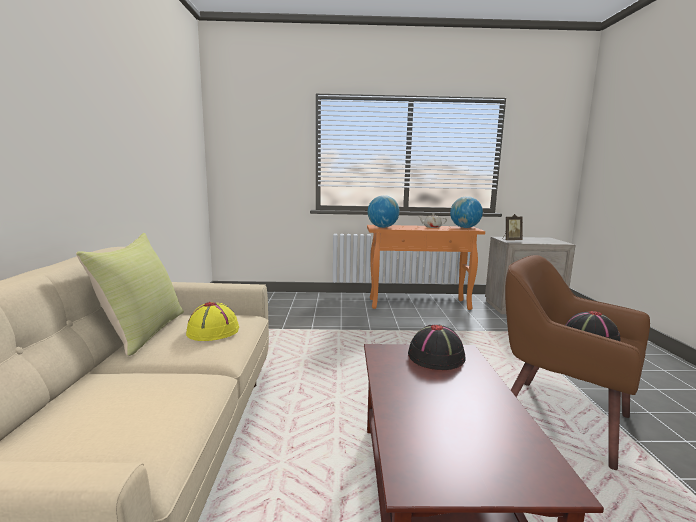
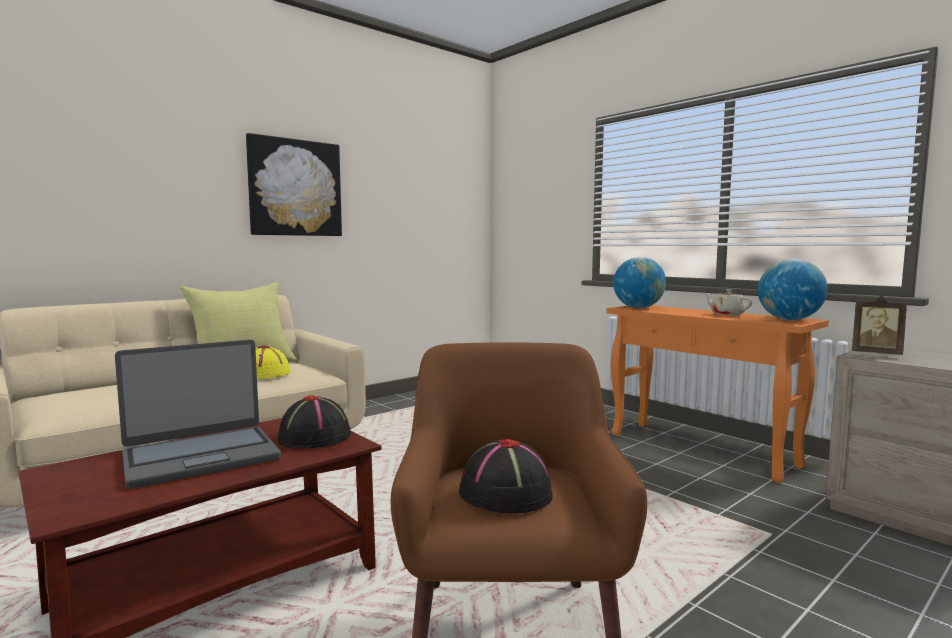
camera: 50 degrees right, 5 degrees down
(102, 122) = (295, 188): none -> picture
(442, 402) = (201, 457): none -> laptop

